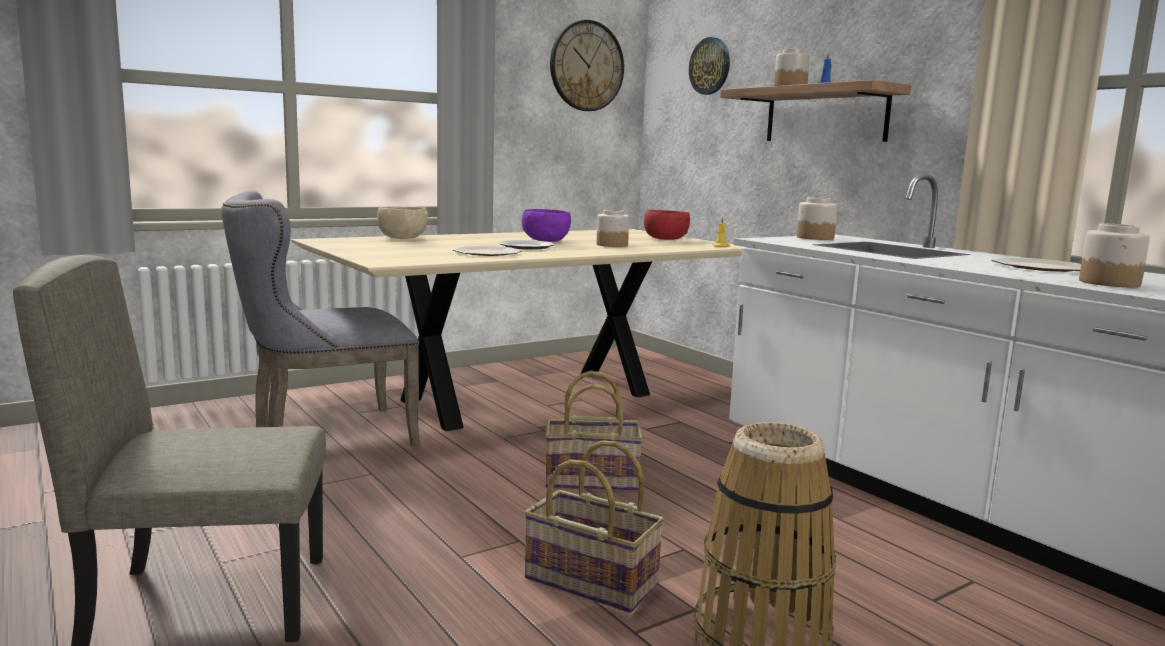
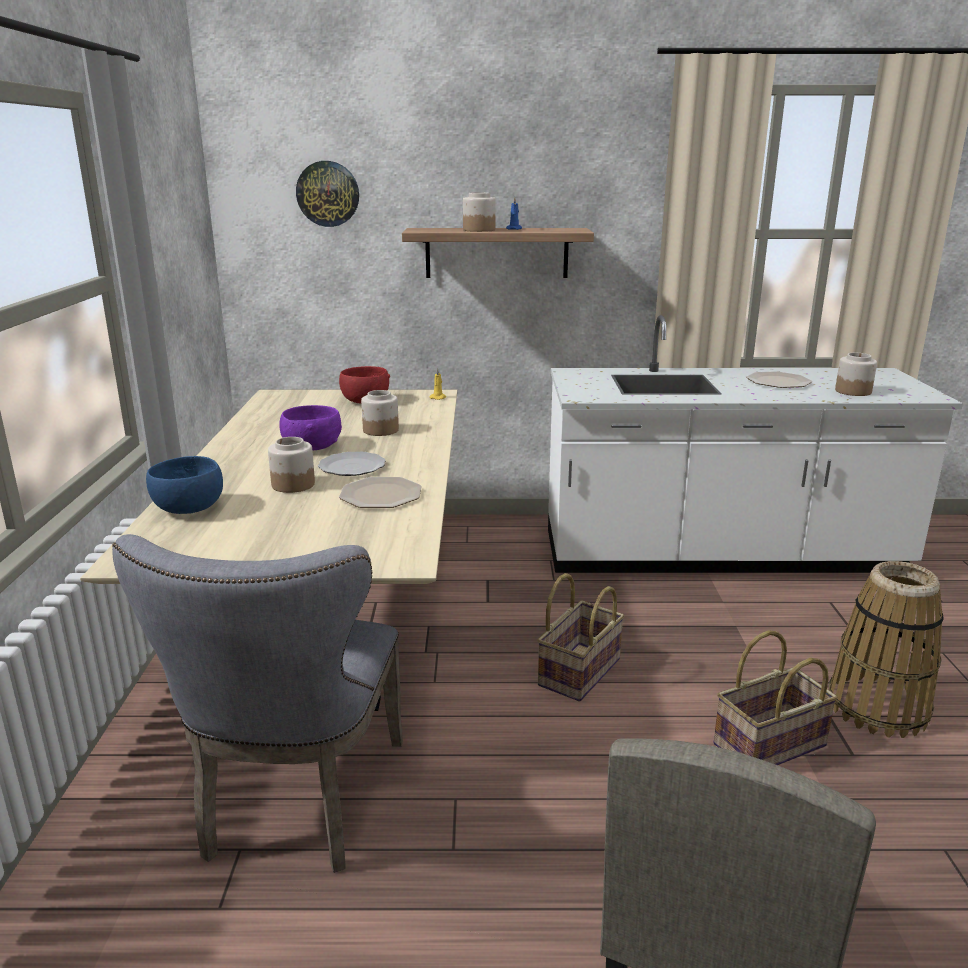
camera: 55 degrees left, 10 degrees up
(402, 238) = (189, 509): beige bowl -> blue bowl
(586, 66) = (180, 198): wall clock -> none
(815, 238) = (577, 381): jar -> jar (292, 484)

